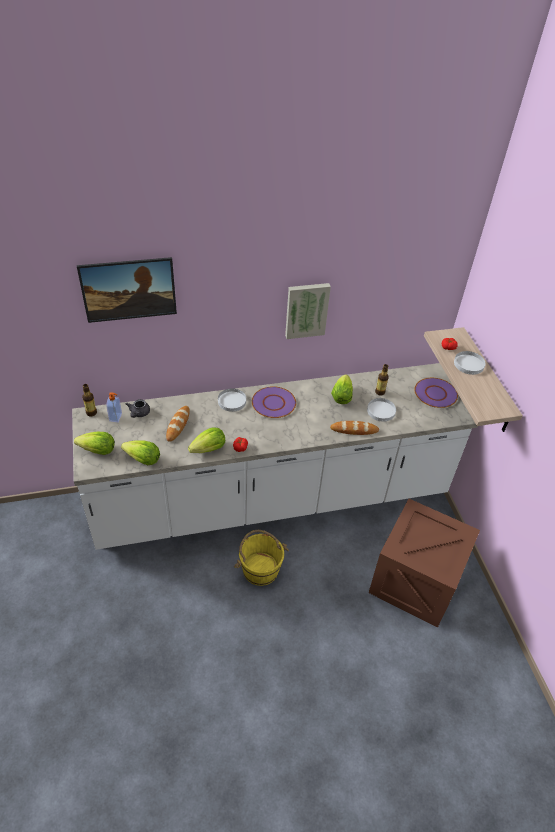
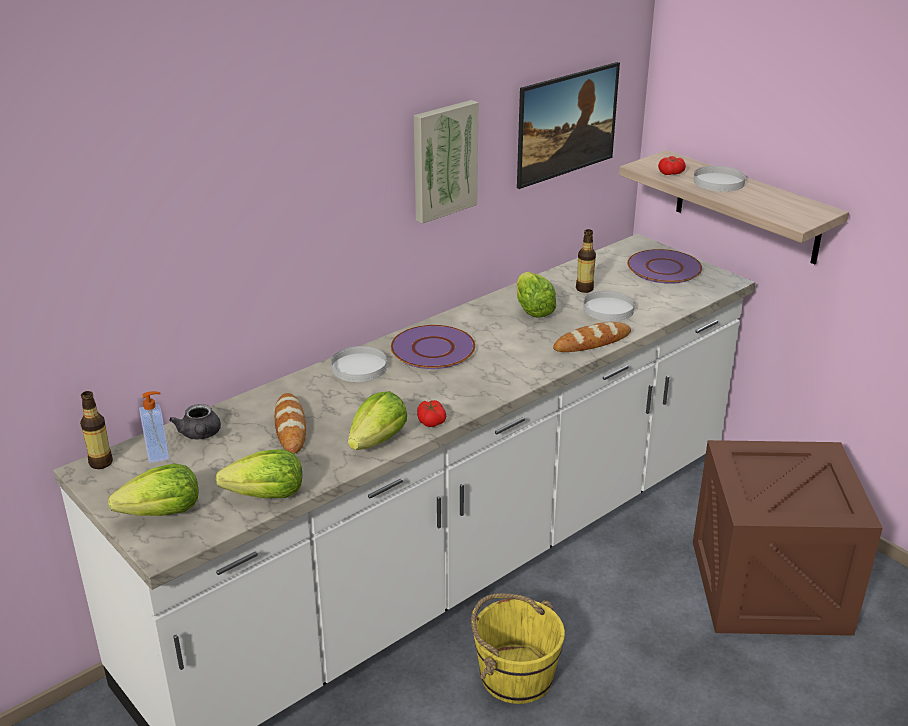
camera: 25 degrees left, 15 degrees down
(130, 303) = (154, 187): picture -> picture (566, 148)

